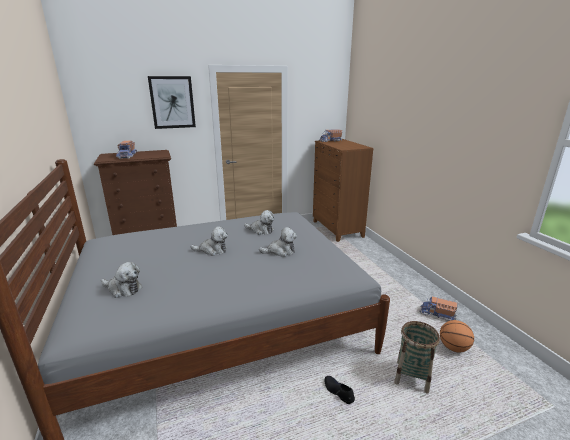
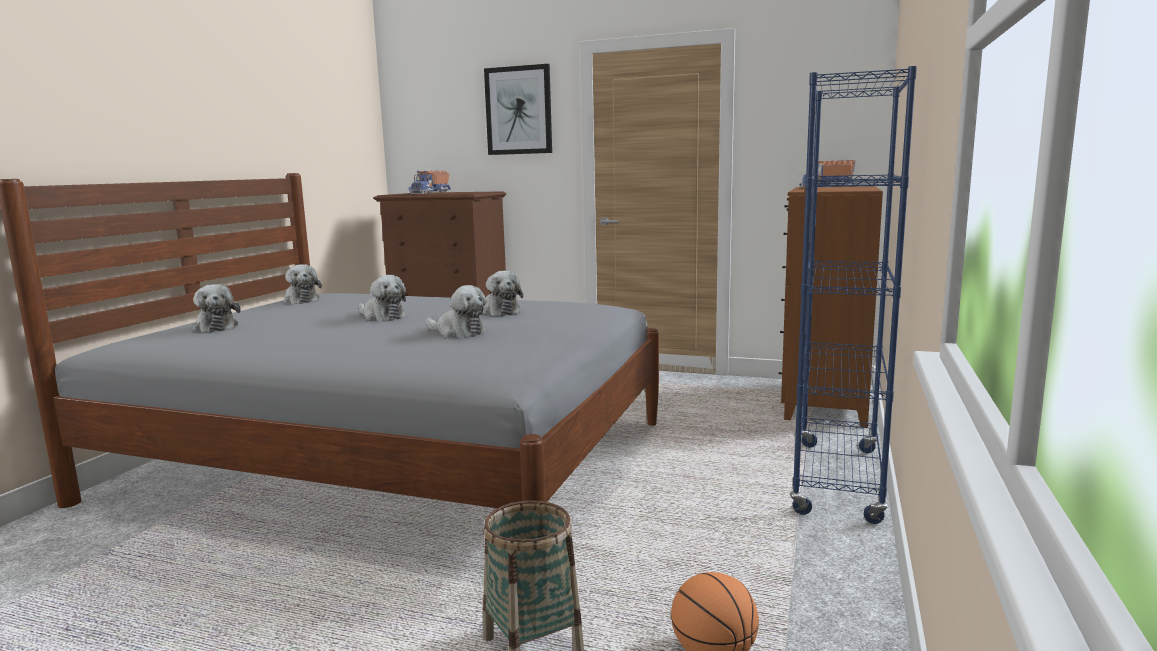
camera: 40 degrees right, 10 degrees down
(115, 248) = (301, 300): none -> plush toy
(338, 391) = (382, 599): black shoe -> none
(388, 264) = (837, 481): none -> blue bookcase
(437, 314) = (790, 593): toy truck -> none

